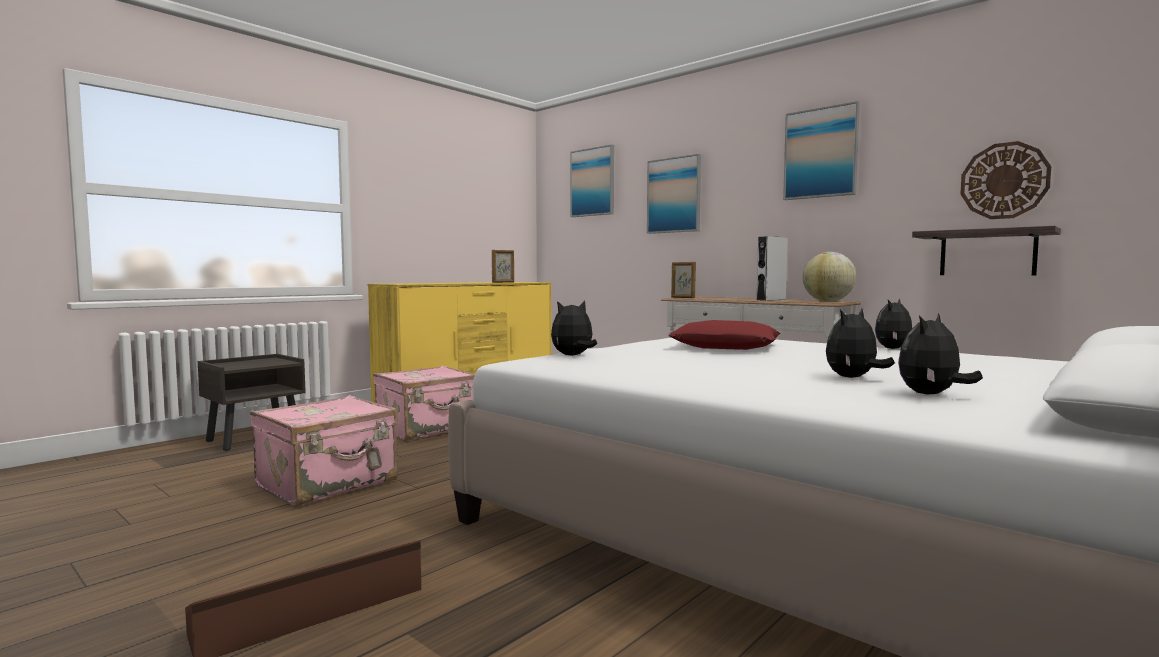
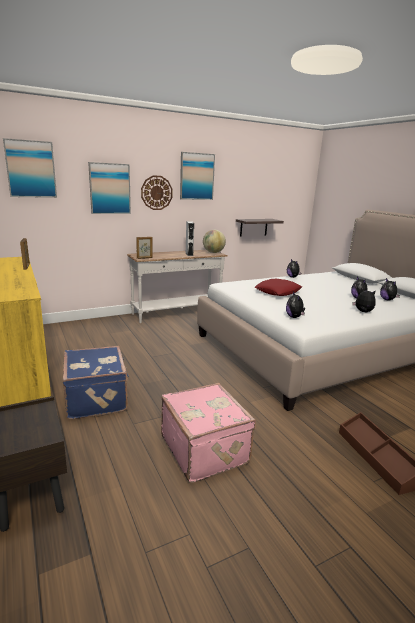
camera: 70 degrees left, 15 degrees up
(427, 429) = (97, 398): pink suitcase -> blue suitcase
(716, 380) = (363, 312): none -> plush toy
(1004, 181) = (259, 199): wall clock -> wall clock (156, 192)

